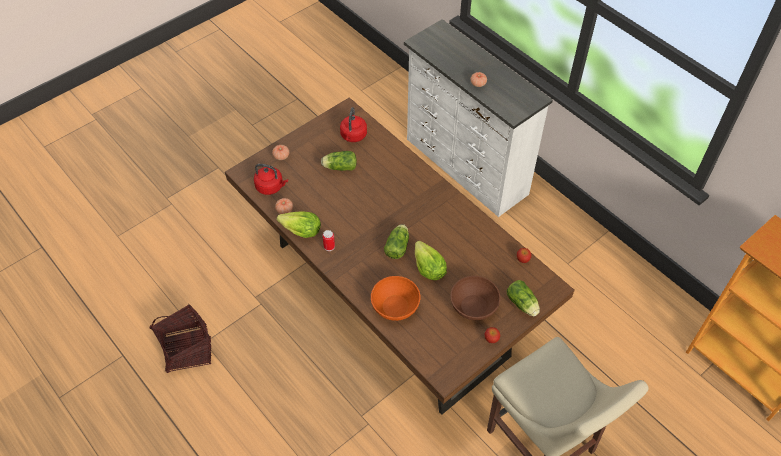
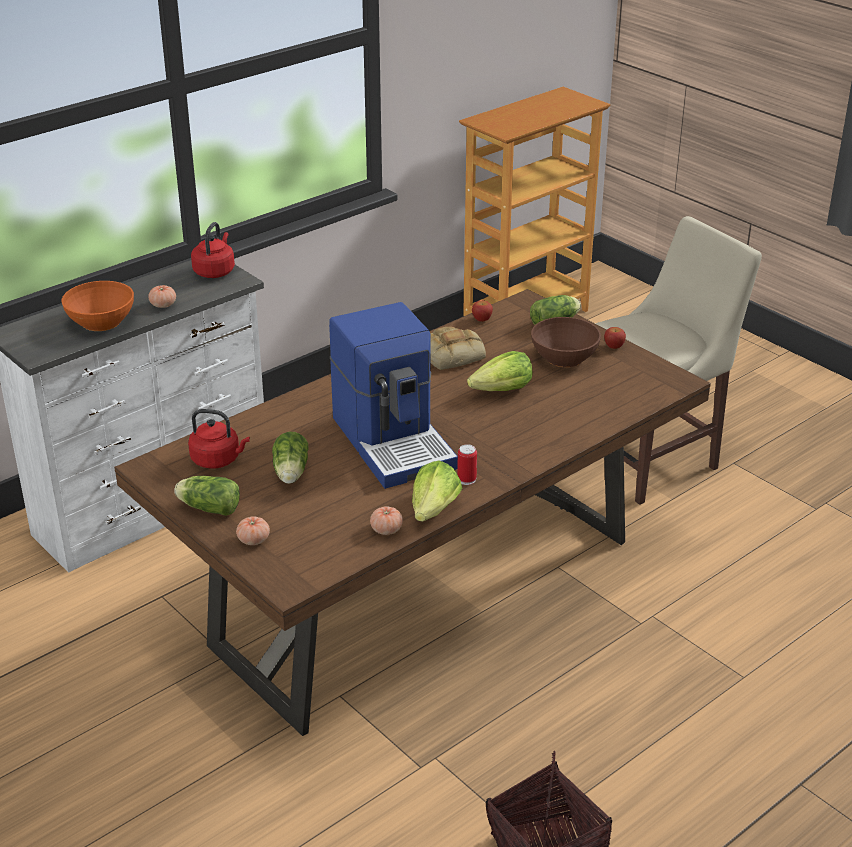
camera: 90 degrees left, 20 degrees down
(271, 187) = (330, 548): red kettle -> red kettle (215, 271)
(369, 212) = (394, 441): none -> coffee machine
(395, 307) = (575, 418): orange bowl -> orange bowl (102, 321)
(398, 246) = (462, 415): lettuce -> lettuce (207, 507)
(473, 242) = (452, 354): none -> bread

